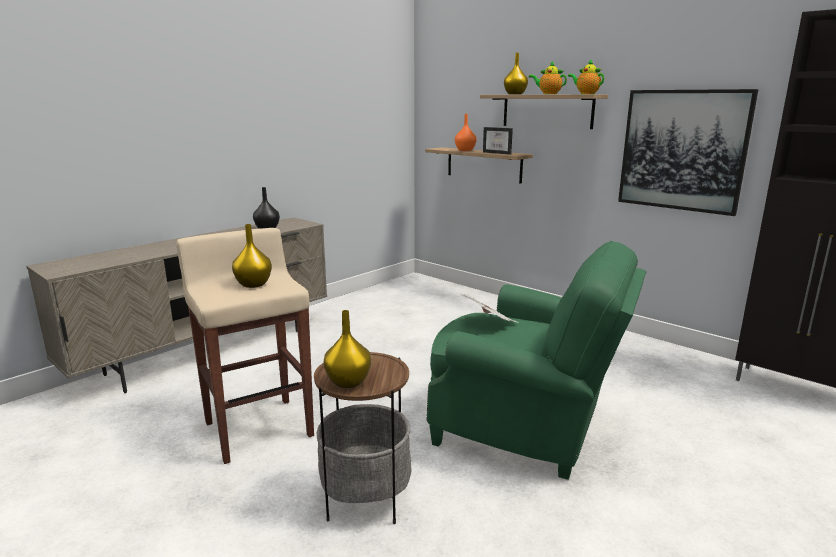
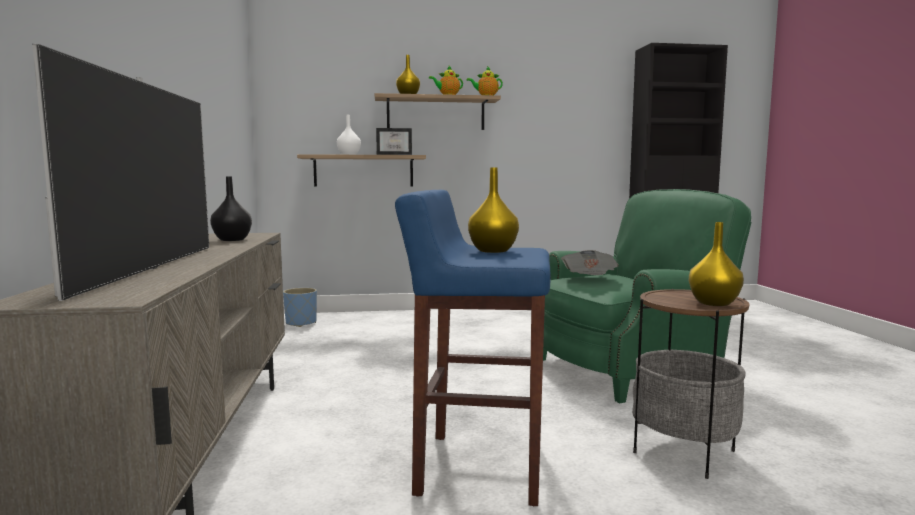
camera: 50 degrees left, 10 degrees down
(141, 251) = (151, 268): none -> television
(258, 428) = (478, 467): beige stool -> blue stool
(416, 287) = (301, 323): none -> blue planter
(465, 150) = (348, 154): orange vase -> white vase
(682, 150) = (561, 144): picture -> none

